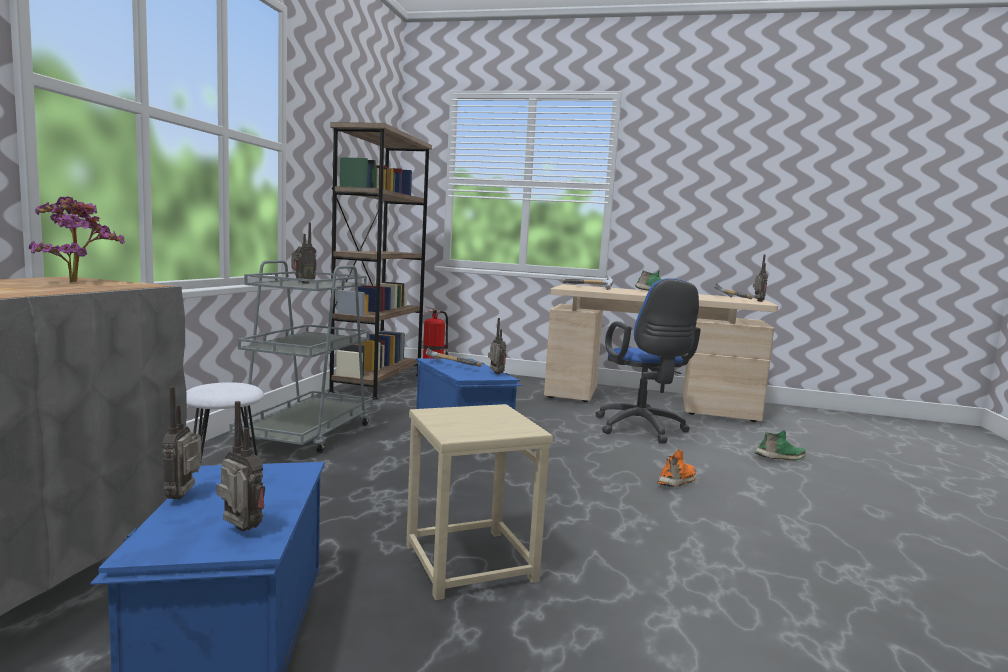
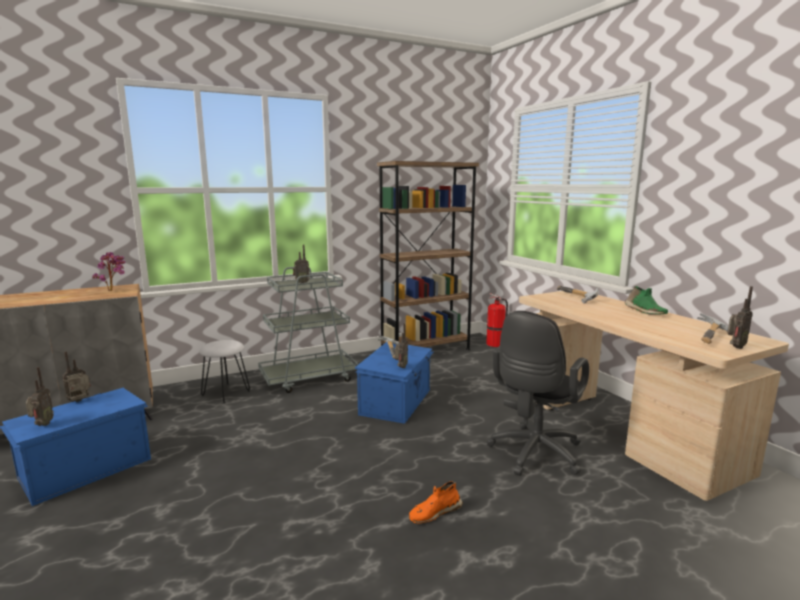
camera: 50 degrees right, 5 degrees up
(468, 562) = (195, 490): beige stool -> none
(642, 430) = (533, 454): blue office chair -> black office chair
(678, 482) = (434, 512): orange shoe -> orange shoe turned 150 degrees clockwise
(781, 458) = (613, 548): green shoe -> none

